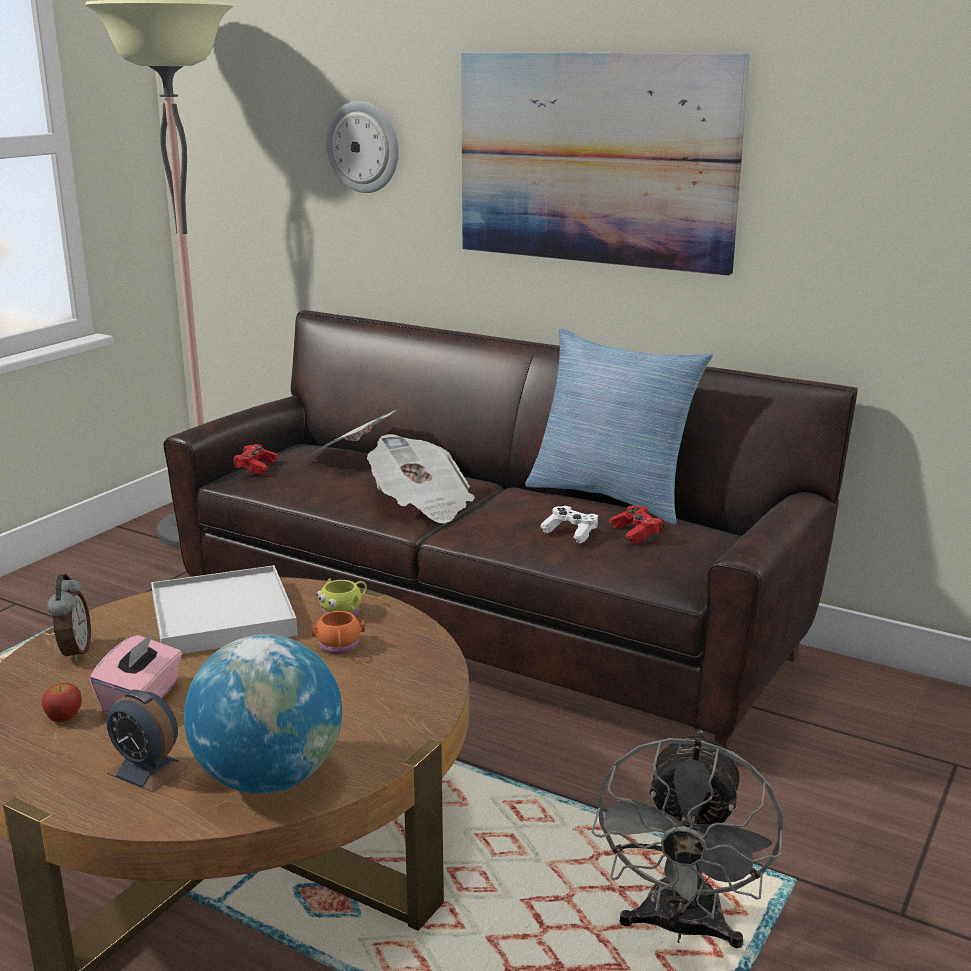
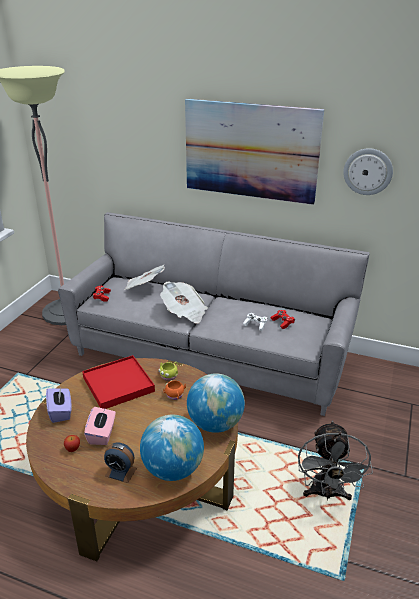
camera: 10 degrees left, 10 degrees up
(74, 652) = (61, 412): alarm clock -> purple tissue box
(223, 617) = (118, 384): white tray -> red tray
(364, 147) = (134, 138): wall clock -> wall clock (368, 171)
(408, 705) = (215, 424): none -> globe
(487, 628) = (210, 356): brown sofa -> grey sofa
(612, 496) = (265, 301): pillow -> none

